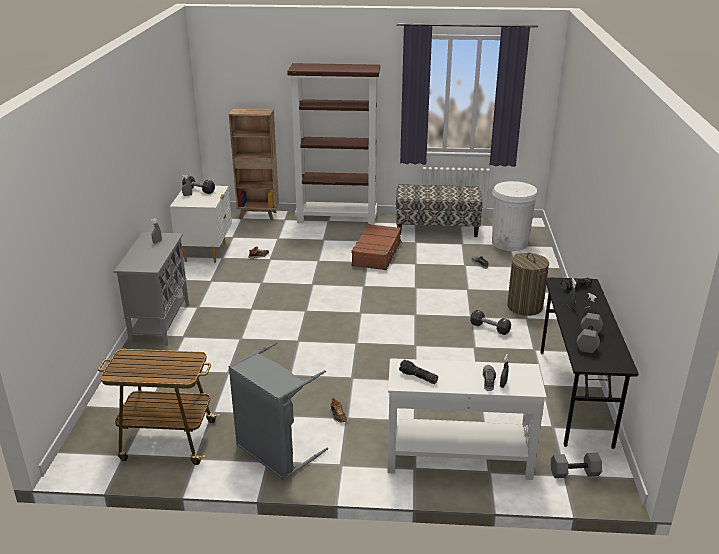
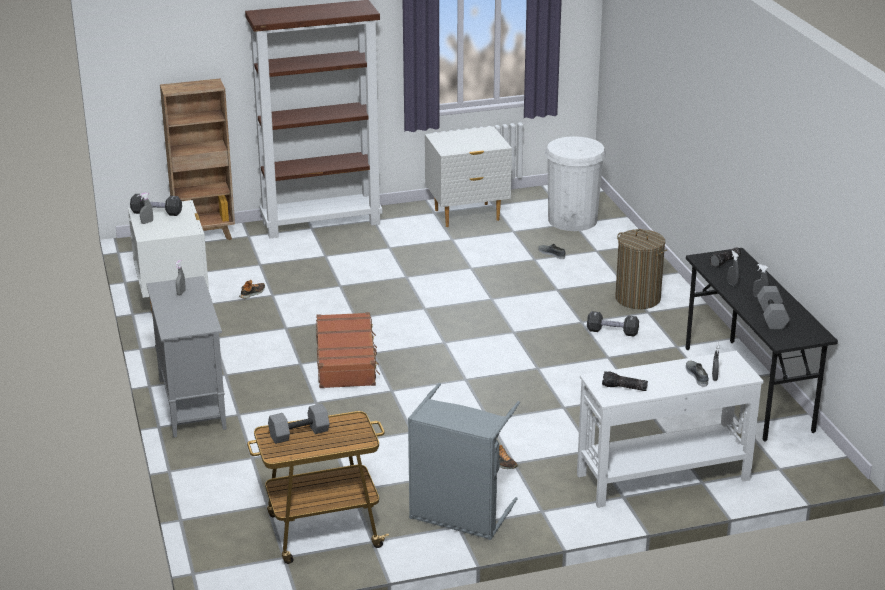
camera: 20 degrees left, 0 degrees up
(377, 254) = (412, 263): brown suitcase -> brown suitcase (346, 361)
(437, 228) = (467, 215): bench -> white nightstand
(574, 472) = (788, 464): grey dumbbell -> grey dumbbell (299, 433)

